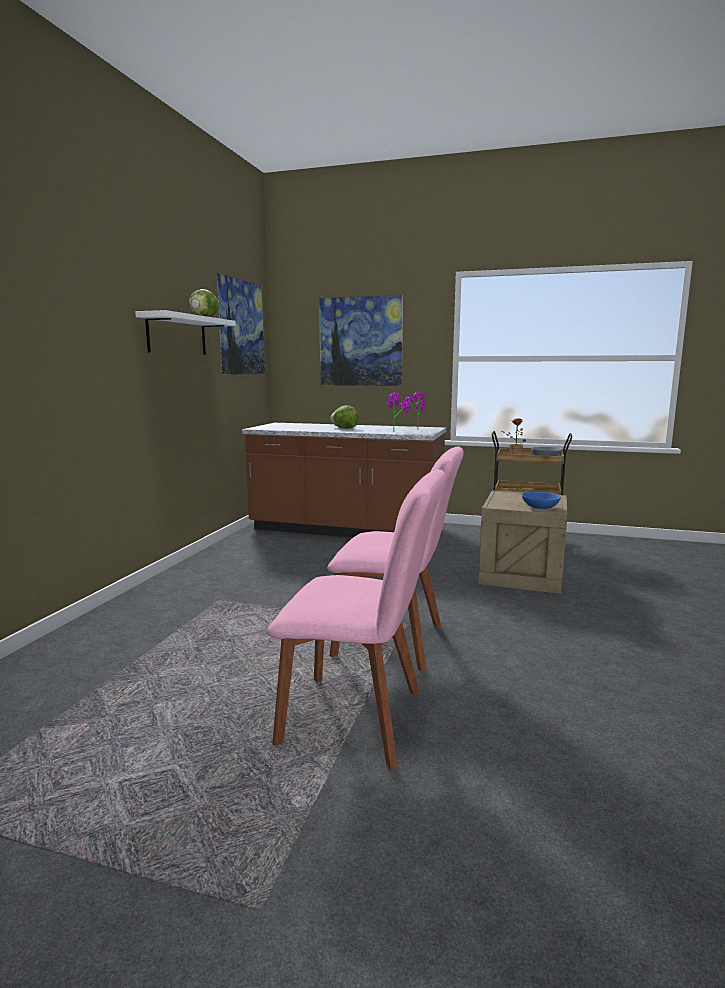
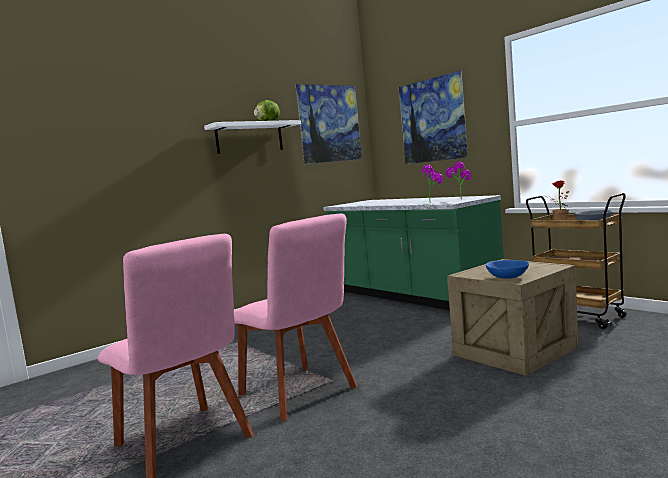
camera: 35 degrees right, 5 degrees down
(344, 428) = (401, 201): lettuce -> none
(346, 530) = (412, 296): brown counter -> green counter

